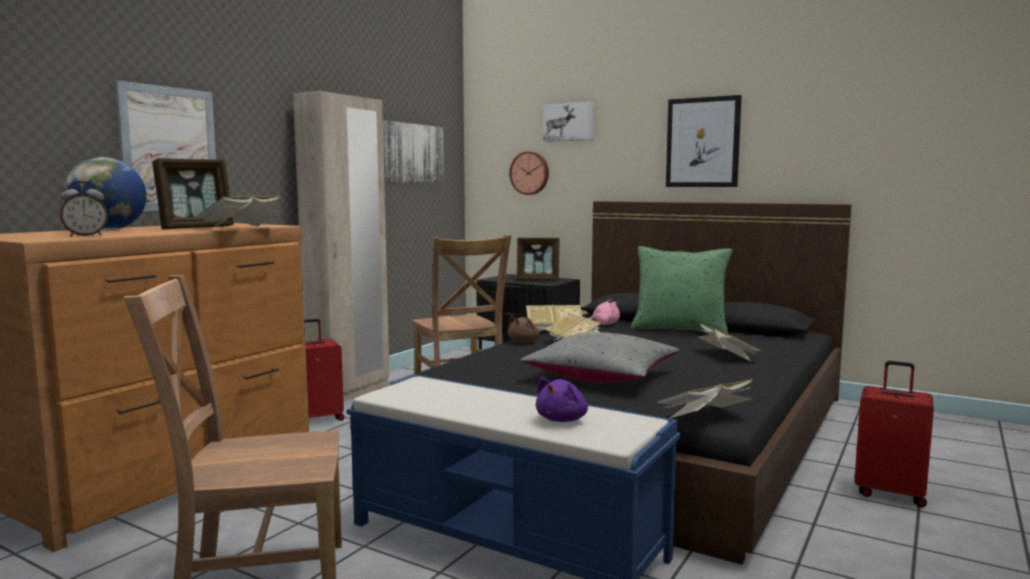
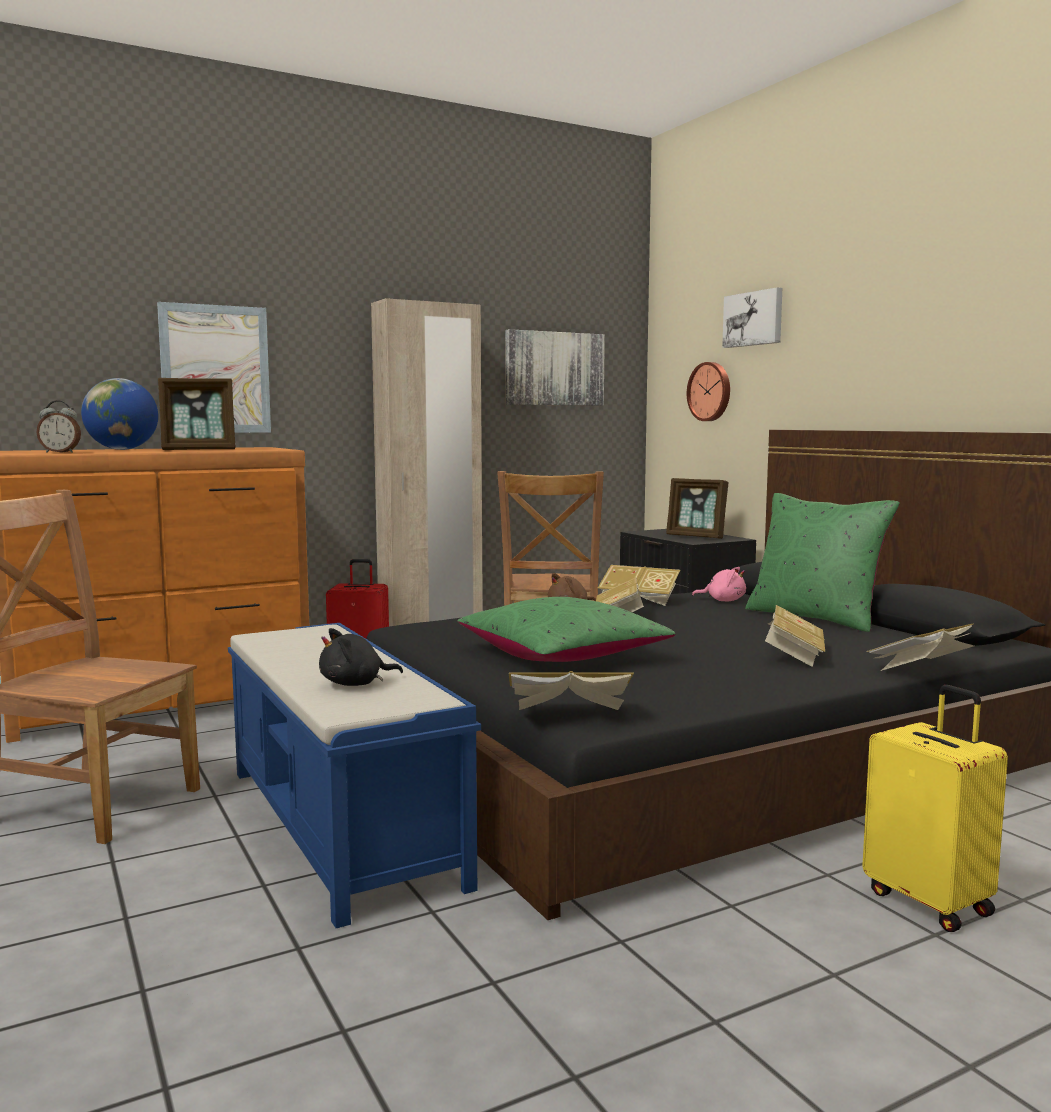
camera: 30 degrees right, 0 degrees up
(243, 228) = (229, 450): book -> book (921, 668)
(563, 419) = (355, 684): purple plush toy -> black plush toy
(601, 376) = (562, 656): grey pillow -> green pillow
(703, 142) = (912, 339): picture -> none
(890, 493) = (930, 901): red suitcase -> yellow suitcase

